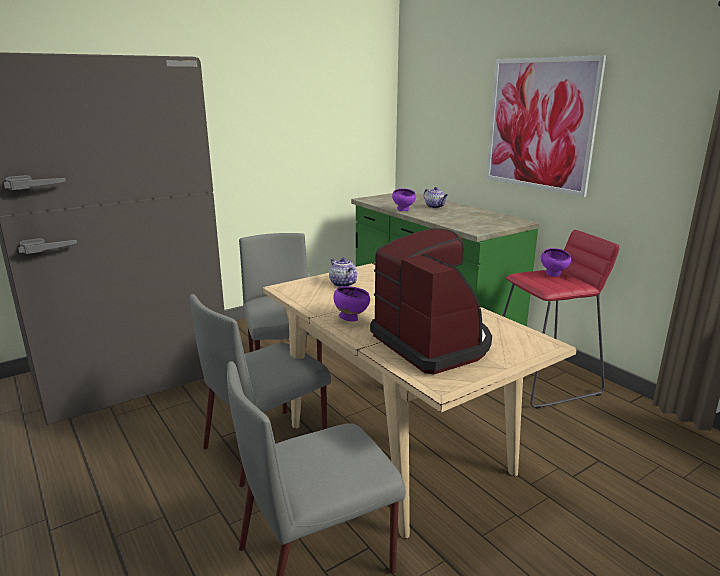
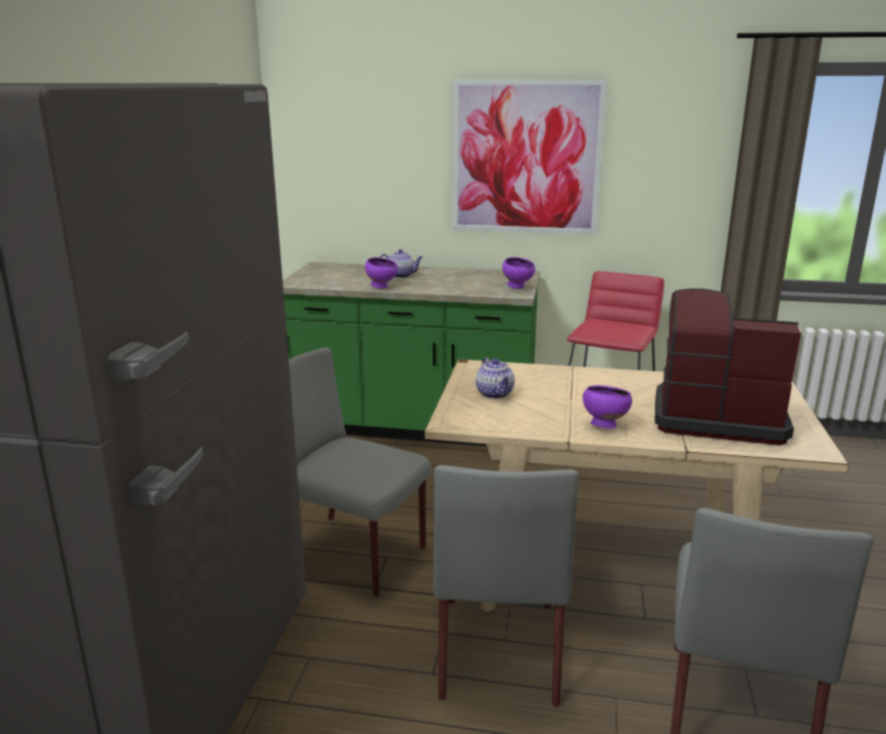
camera: 45 degrees left, 0 degrees up
(342, 284) = (495, 394): teapot -> teapot turned 120 degrees counterclockwise
(554, 275) = (605, 324): purple bowl -> purple bowl (518, 287)

